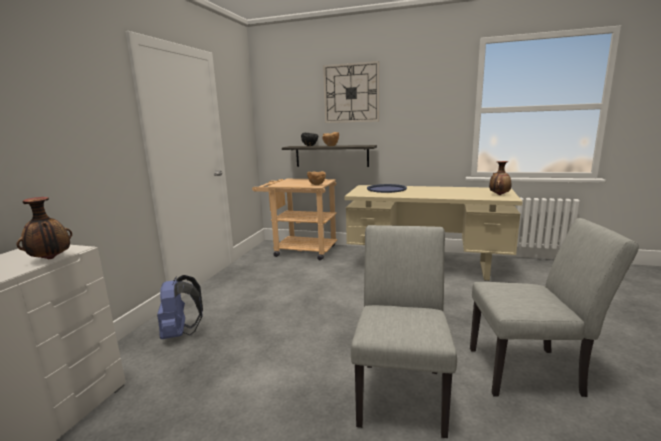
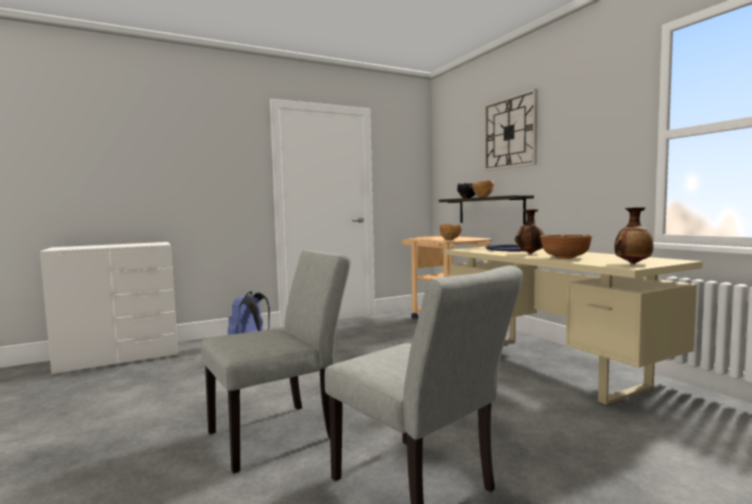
camera: 45 degrees right, 10 degrees down
(50, 259) = (140, 245): vase -> vase (530, 253)
(452, 194) = (565, 257): none -> brown bowl

